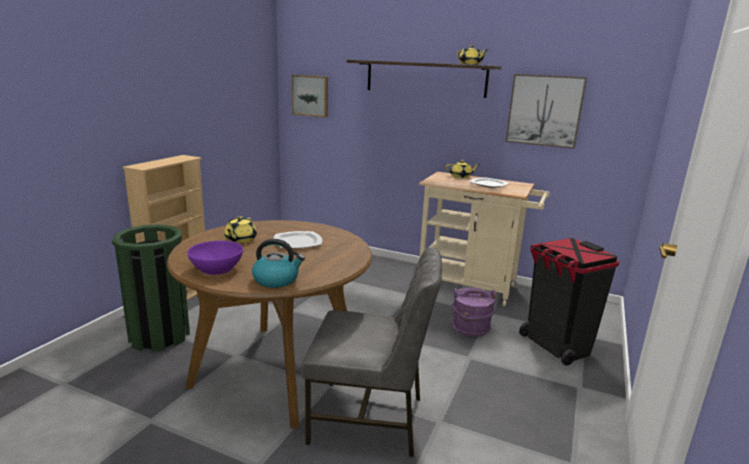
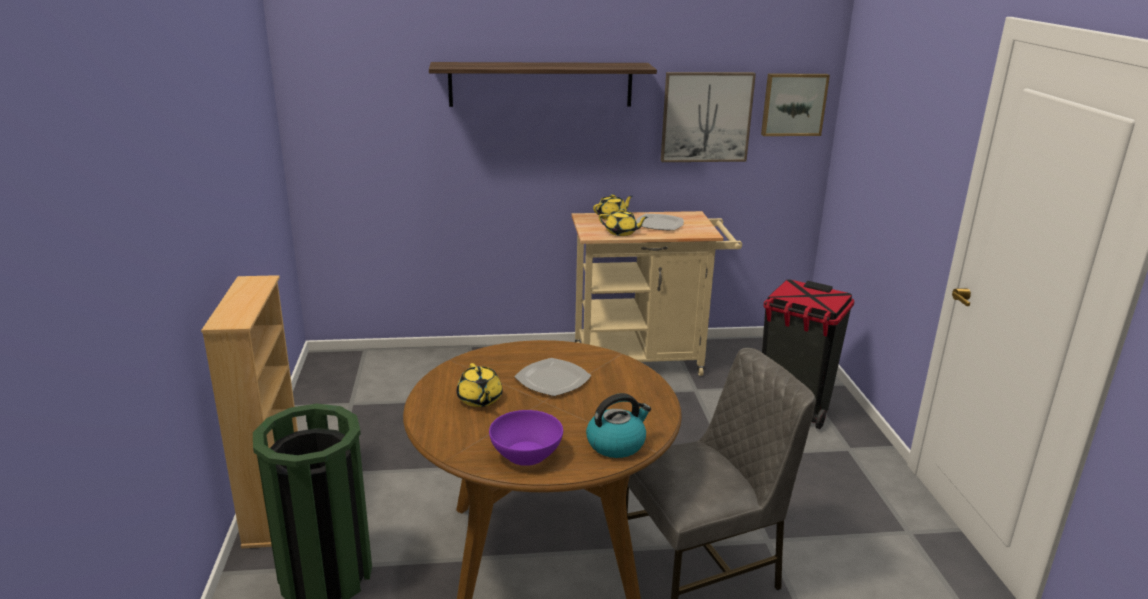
camera: 30 degrees left, 5 degrees up
(311, 95) = (346, 121): picture -> picture (793, 104)
(470, 64) = (613, 65): yellow teapot -> yellow teapot (621, 232)
(470, 328) = (694, 417): purple bucket -> none

